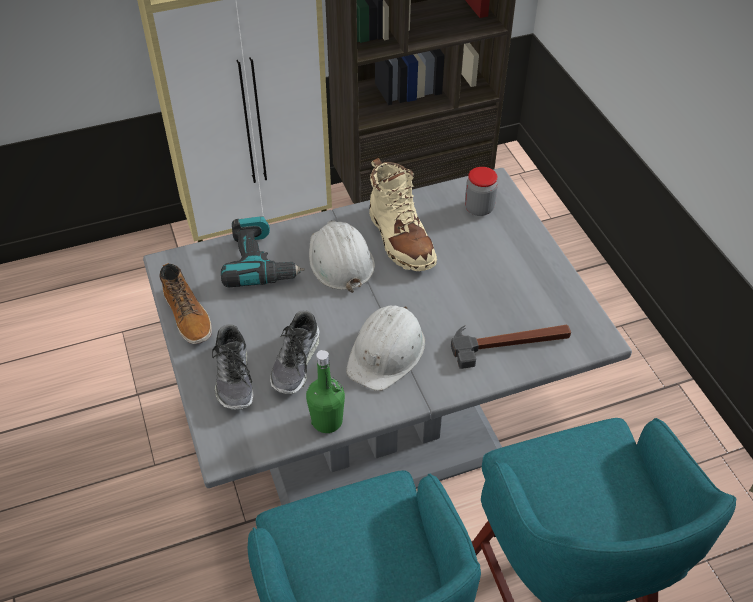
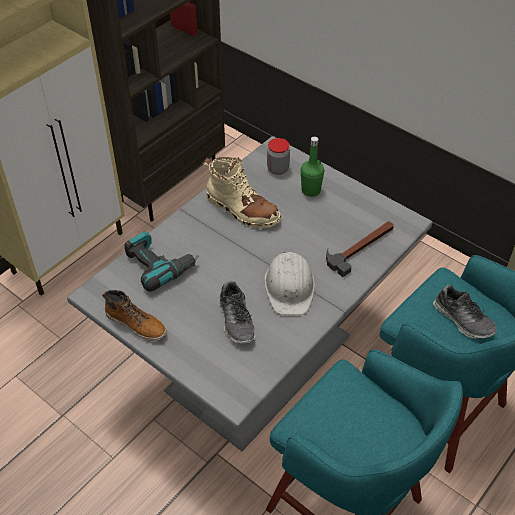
camera: 30 degrees left, 0 degrees up
(234, 377) = (203, 349): shoe -> shoe (463, 319)
(327, 421) = (286, 348): green bottle -> green bottle (311, 190)
(340, 260) = (213, 241): white hard hat -> none

